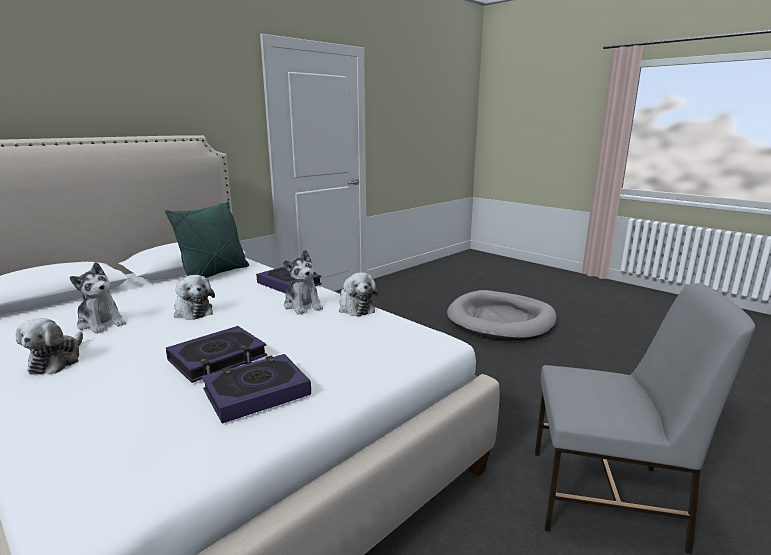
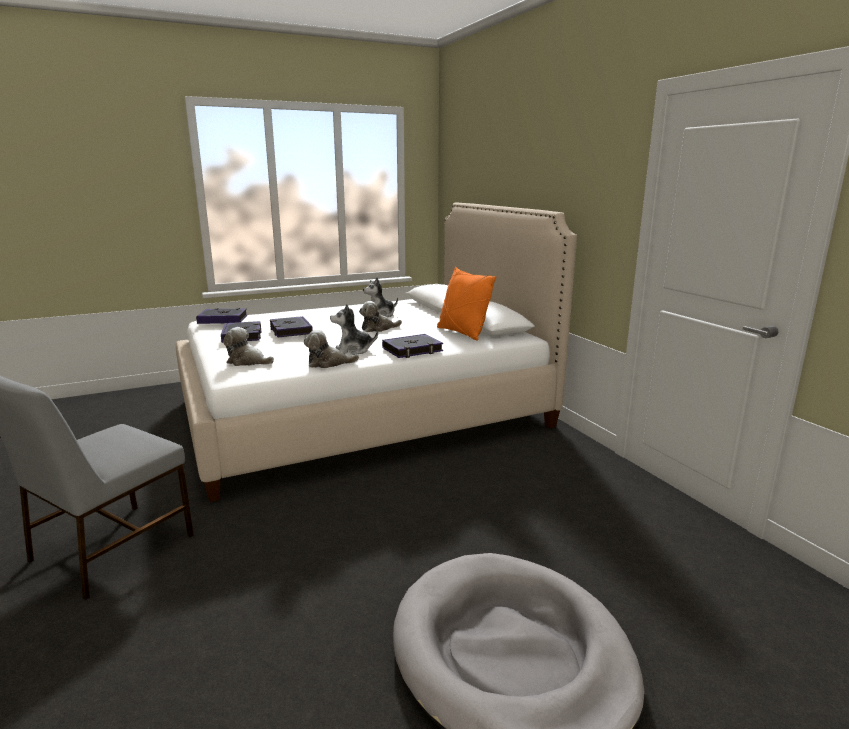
camera: 110 degrees right, 0 degrees up
(57, 360) = (336, 312): plush toy -> plush toy (247, 362)
(109, 469) = (223, 320): none -> book
(215, 274) = (462, 333): green pillow -> orange pillow

